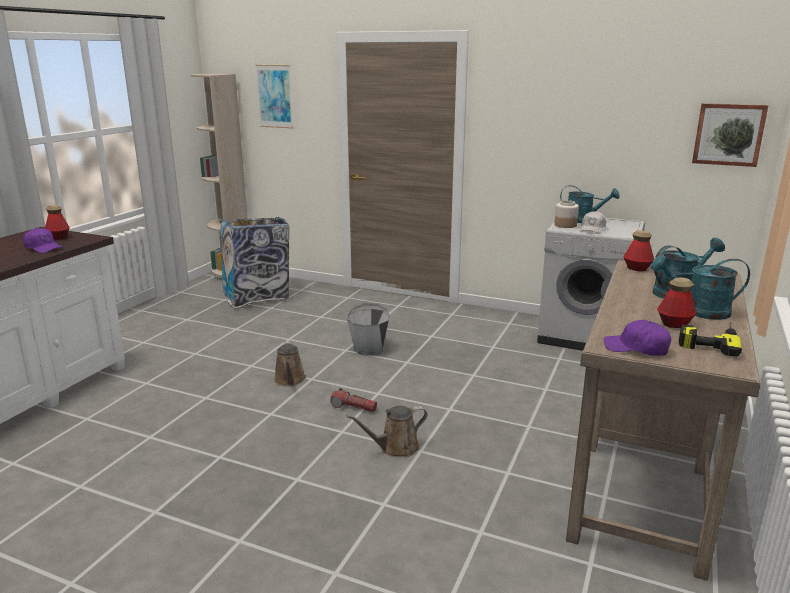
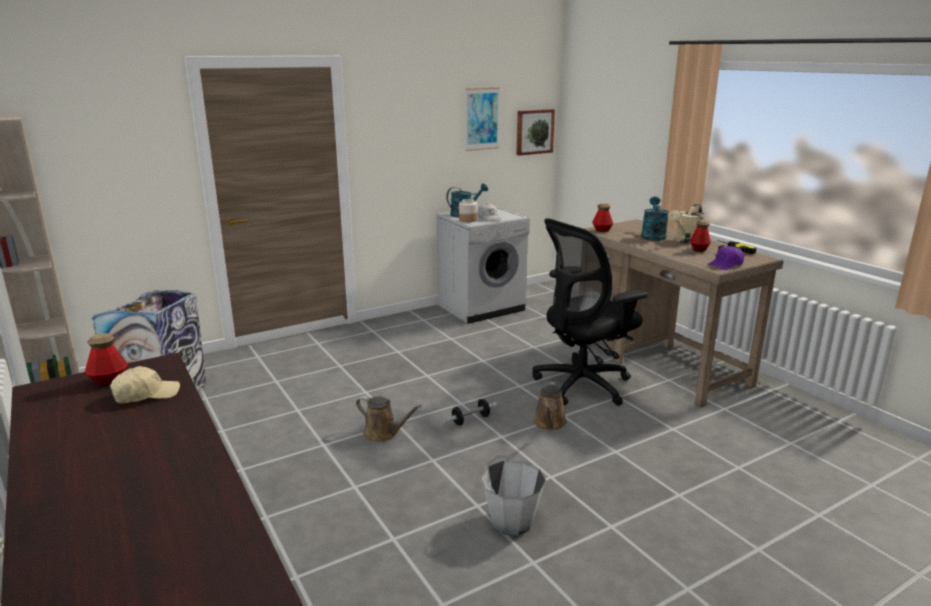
camera: 55 degrees left, 0 degrees up
(43, 248) = (146, 394): purple cap -> beige cap
(275, 96) = (96, 140): picture -> picture (482, 119)
(353, 407) = (470, 420): flashlight -> dumbbell
(369, 349) = (379, 381): grey bucket -> grey bucket (511, 520)
(510, 442) = (585, 383): none -> black office chair
(698, 311) = (685, 241): turquoise watering can -> beige watering can

